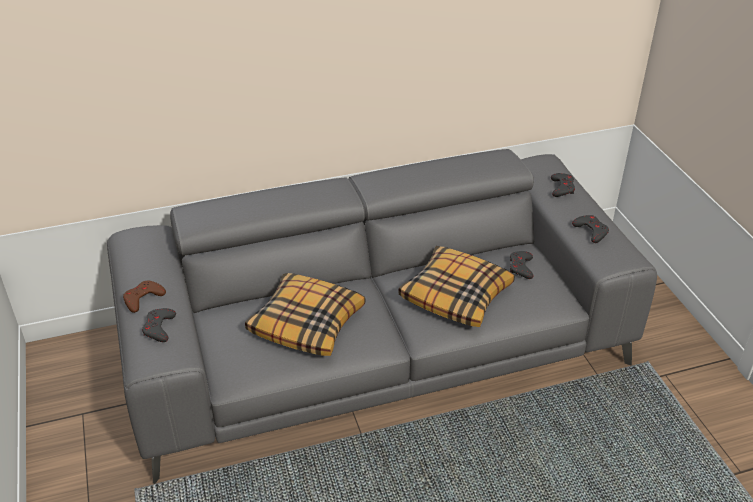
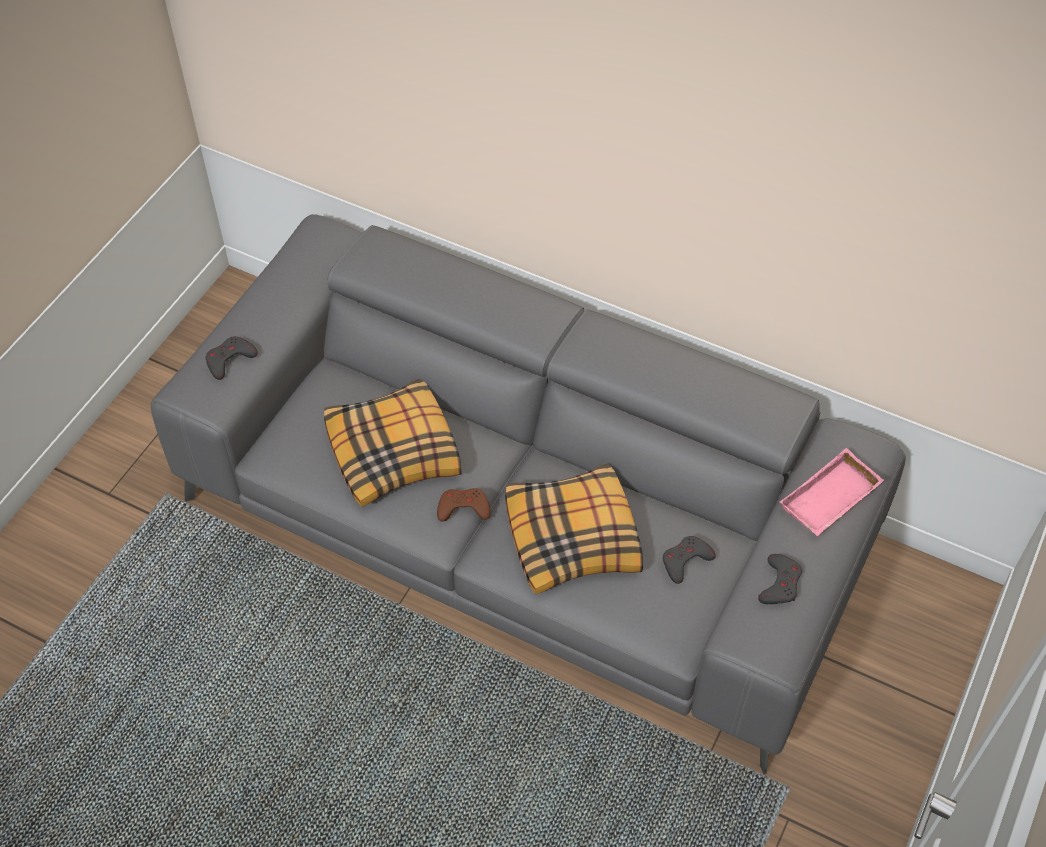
camera: 45 degrees right, 15 degrees up
(143, 298) = (252, 315): brown game controller -> brown game controller (463, 508)
(562, 188) = (830, 501): grey game controller -> pink tray

